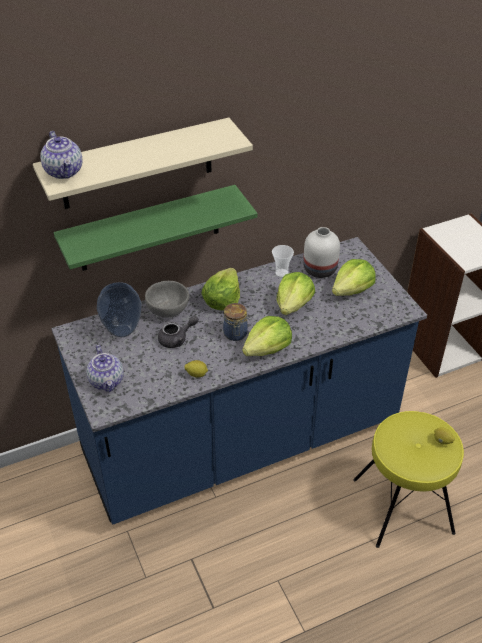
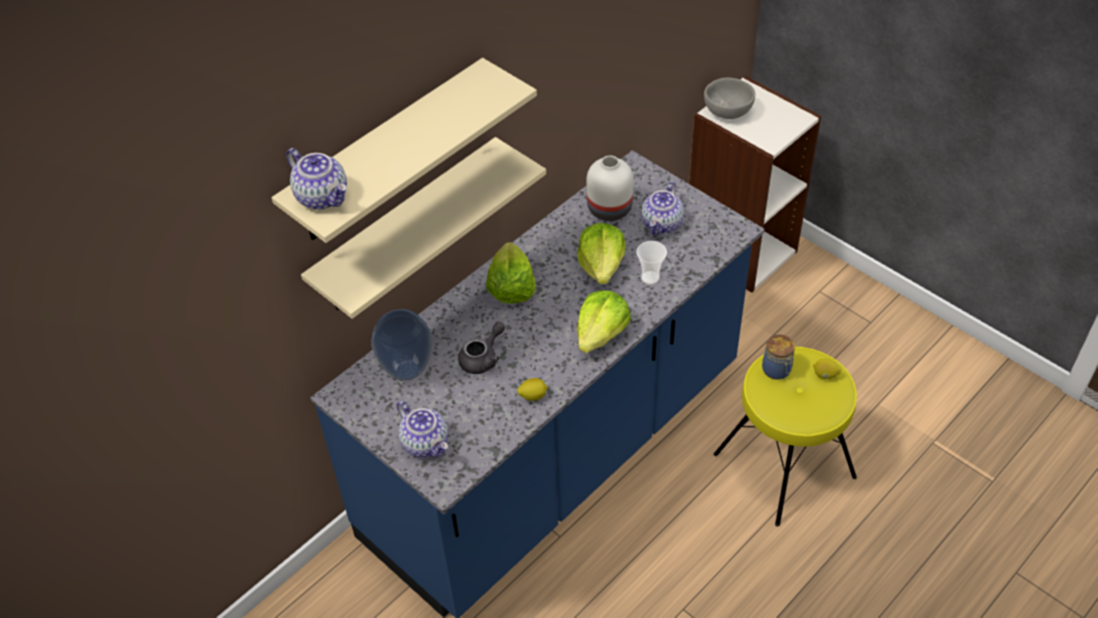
camera: 20 degrees left, 5 degrees up
(149, 229) = (406, 228): green shelf -> beige shelf
(167, 310) = (449, 324): grey bowl -> grey bowl (727, 112)
(235, 334) = (552, 328): jar -> jar (777, 370)
(281, 273) = (565, 228): cup -> cup (650, 278)
(352, 290) = (662, 224): lettuce -> teapot

